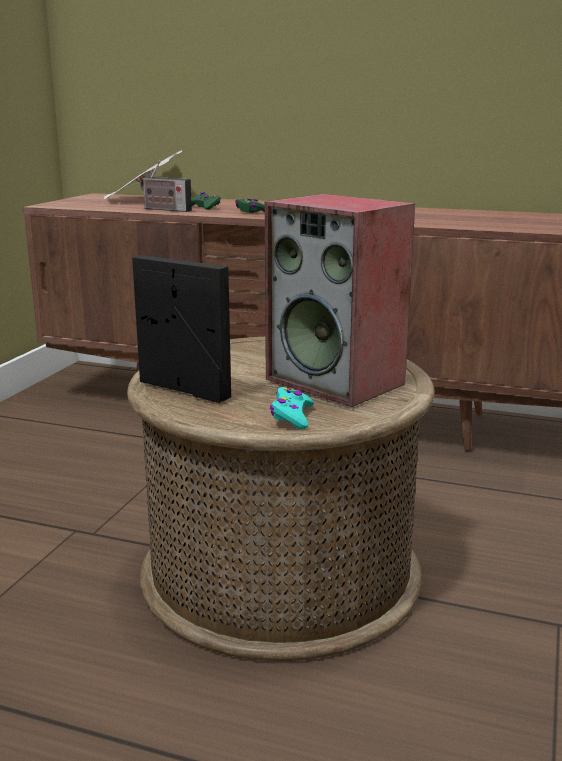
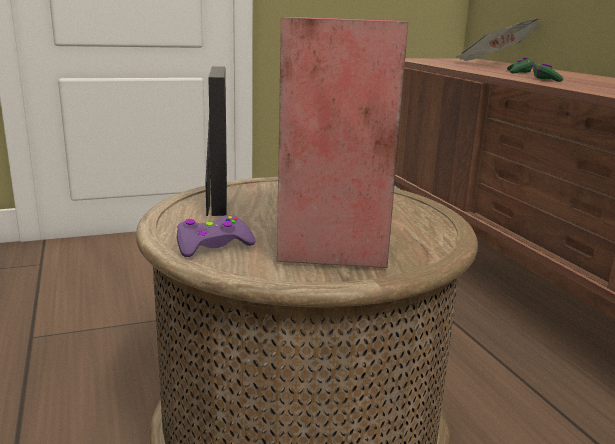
camera: 50 degrees right, 0 degrees up
(165, 209) = (477, 69): radio -> none
(292, 416) = (213, 245): turquoise game controller -> purple game controller

